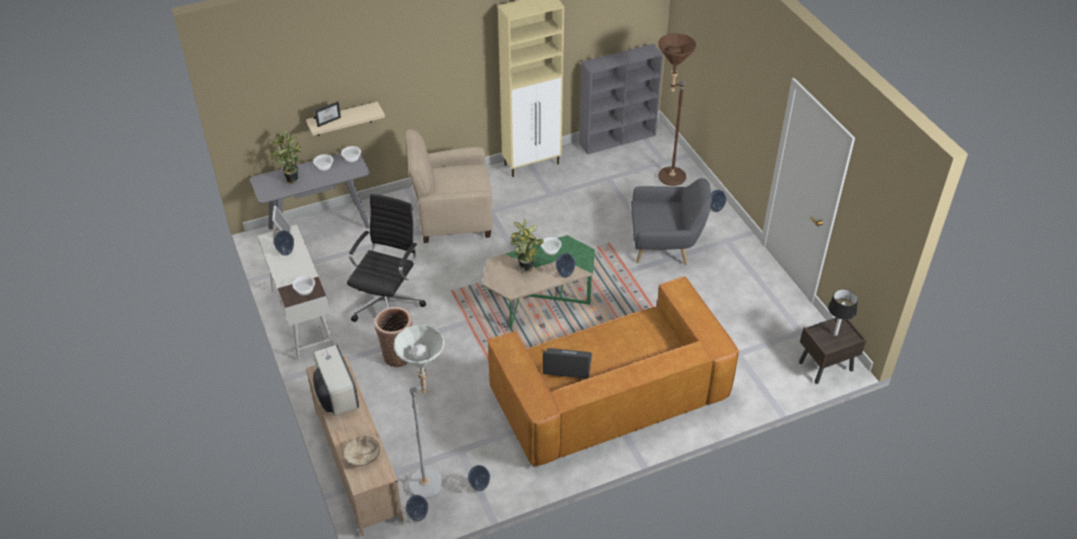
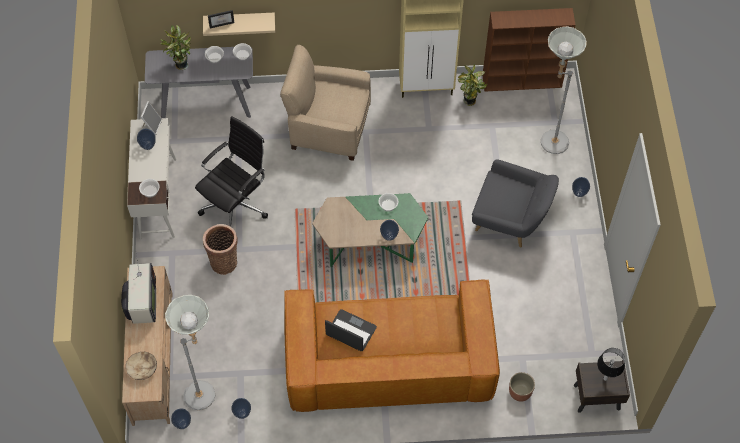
camera: 20 degrees right, 15 degrees up
(527, 269) = (358, 220): potted plant -> potted plant (470, 102)
(618, 139) = (522, 81): grey bookcase -> brown bookcase
(665, 177) = (548, 141): brown floor lamp -> grey floor lamp
(751, 383) = (520, 392): none -> planter

